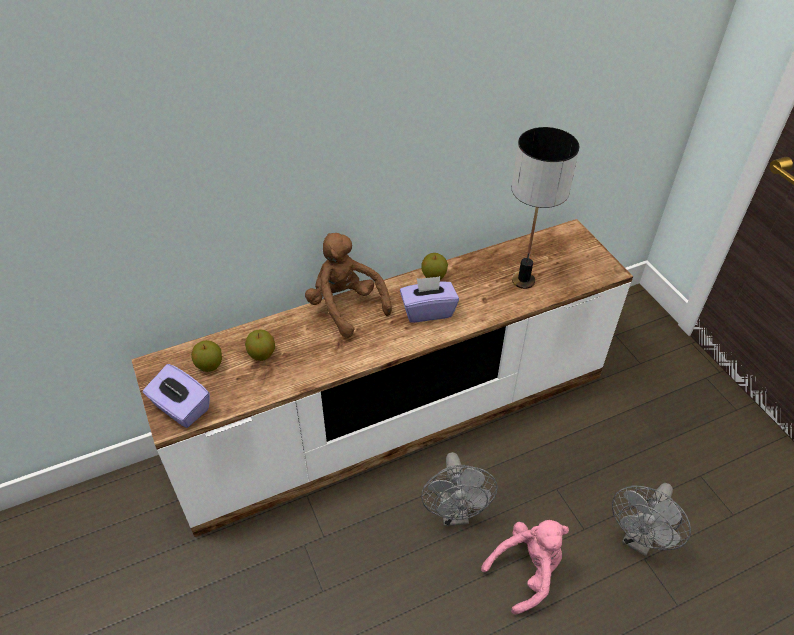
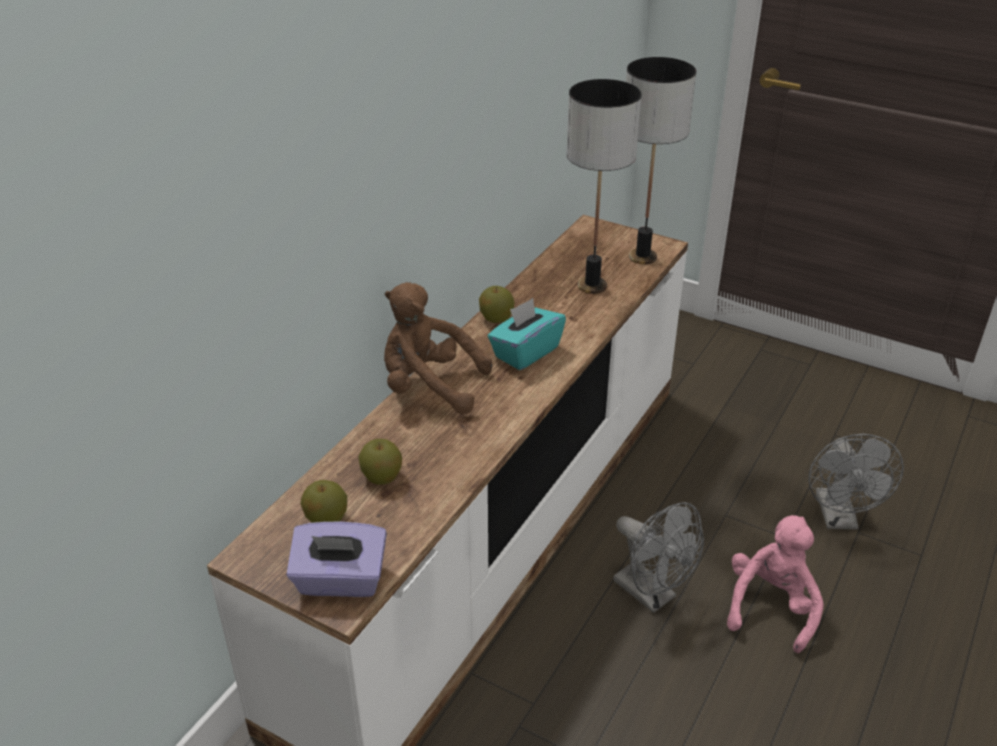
camera: 35 degrees left, 10 degrees down
(427, 311) = (525, 352): purple tissue box -> turquoise tissue box
(585, 274) = (643, 257): none -> table lamp

